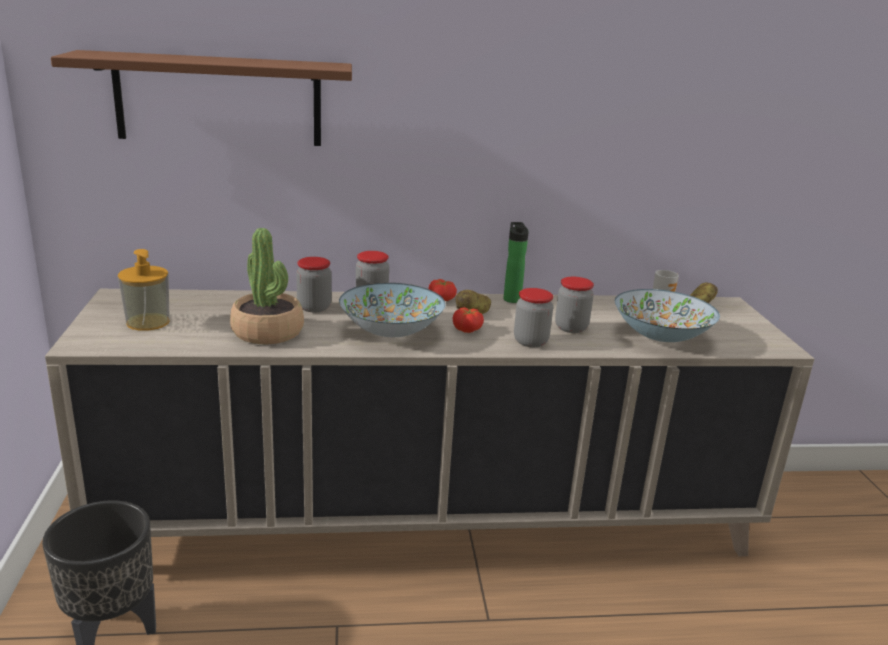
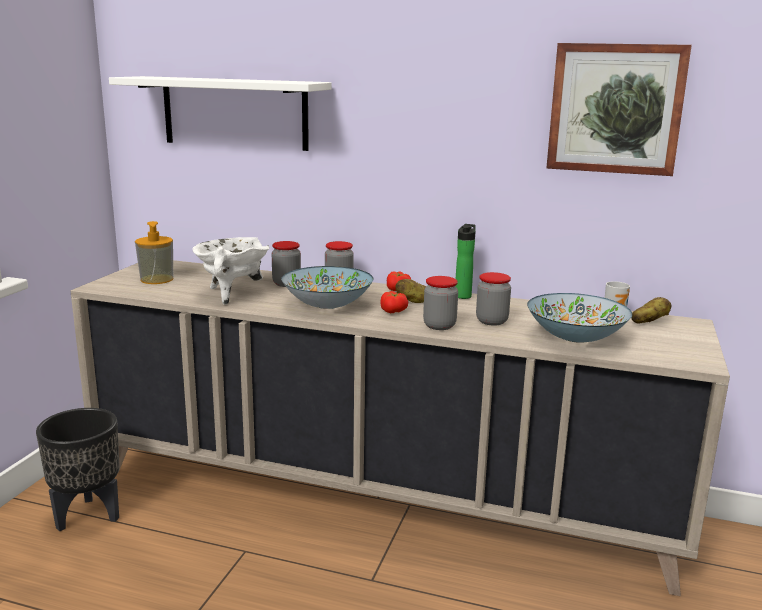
camera: 25 degrees right, 5 degrees down
(219, 100) = (234, 113): brown shelf -> white shelf
(268, 332) = (232, 294): potted plant -> white cooking pot
(663, 97) = (615, 109): none -> picture

